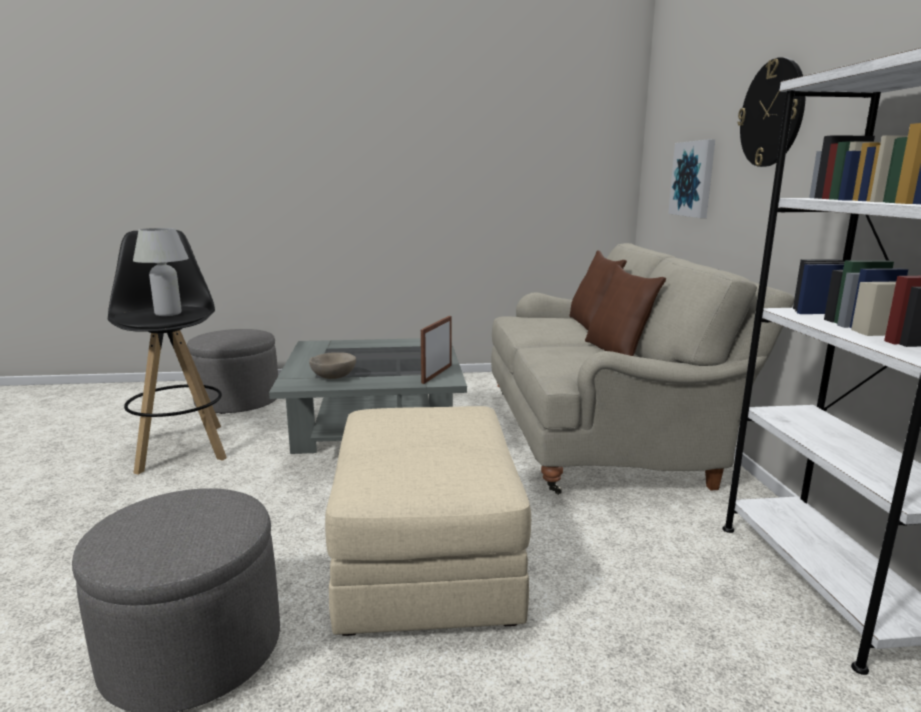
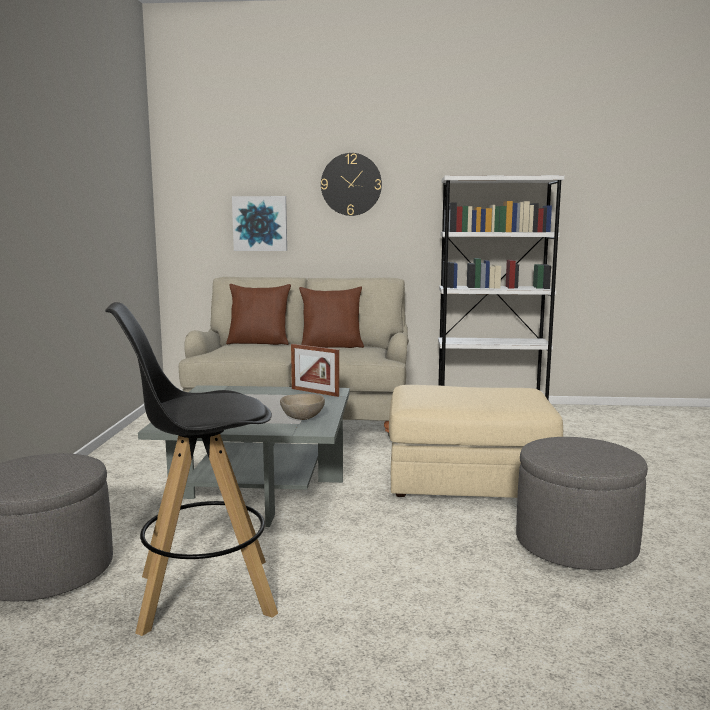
camera: 80 degrees left, 5 degrees down
(168, 313) = (230, 400): white table lamp -> none

